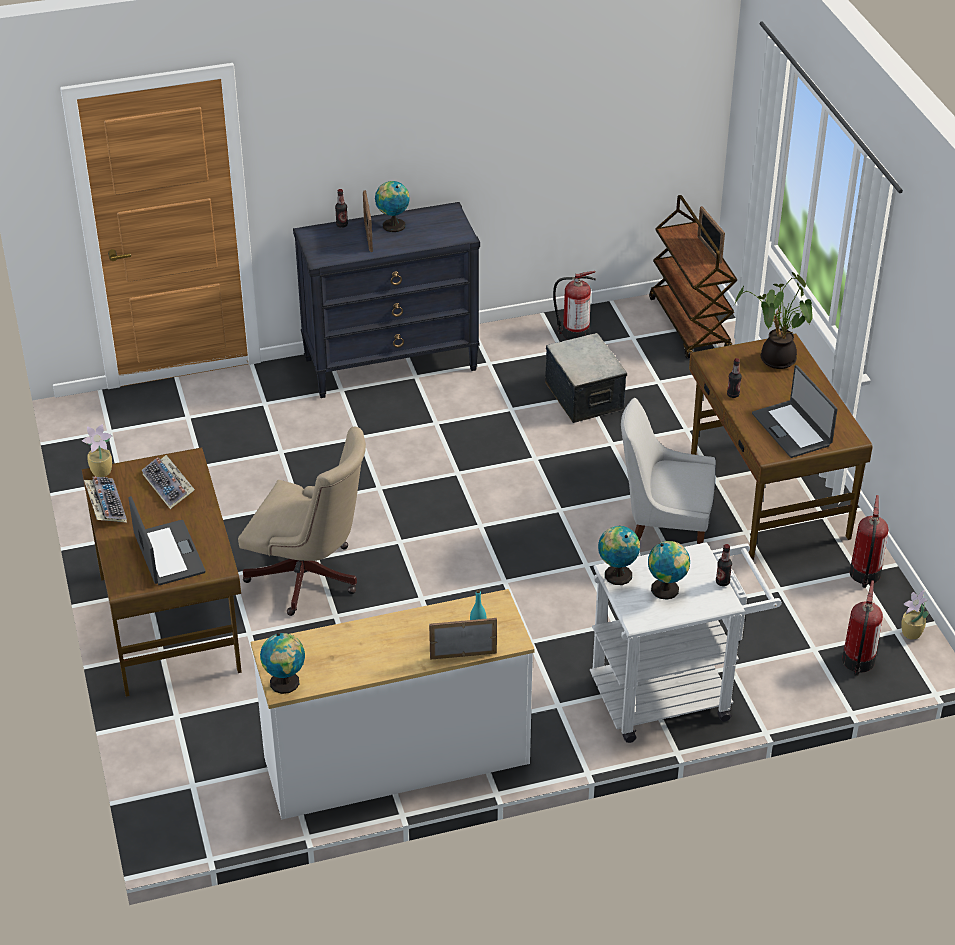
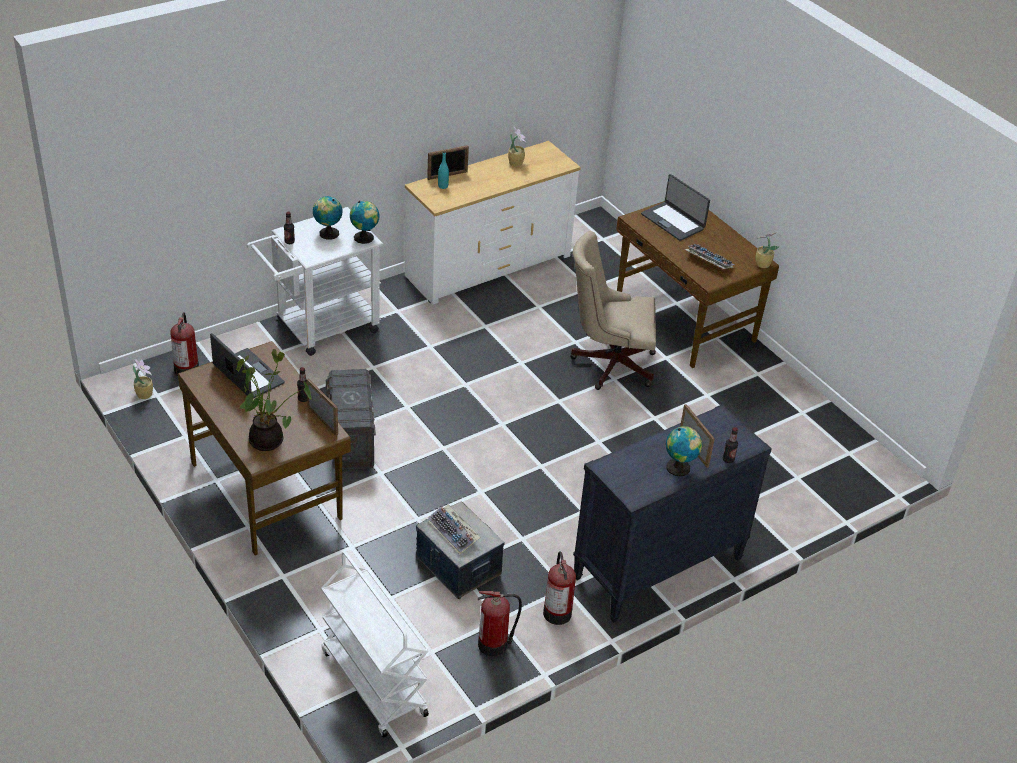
camera: 160 degrees right, 0 degrees up
(105, 504) = (740, 244): keyboard -> keyboard (454, 533)
(285, 684) = (545, 150): globe -> none
(346, 664) = (516, 163): none -> potted plant
(663, 536) = (351, 439): white chair -> grey storage box
(690, 325) = (373, 682): brown cart -> white cart
(709, 249) = (359, 625): picture frame -> picture frame (323, 420)
(865, 575) = (180, 434): fire extinguisher -> fire extinguisher (557, 612)

